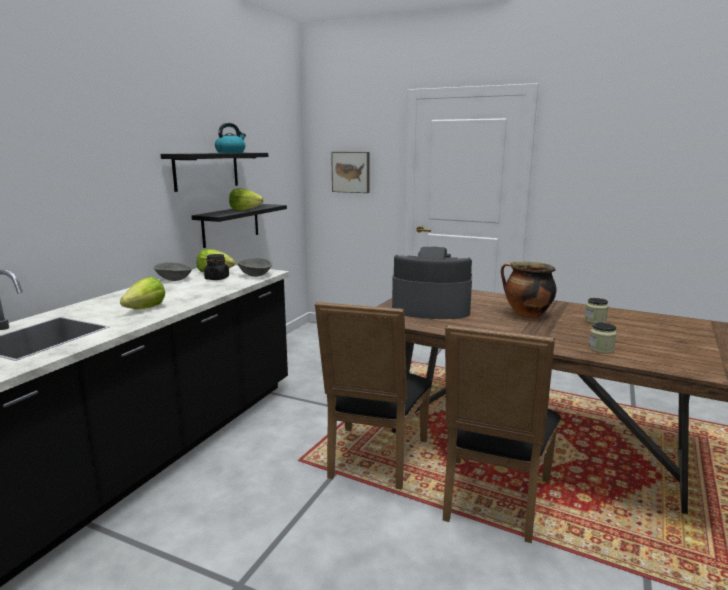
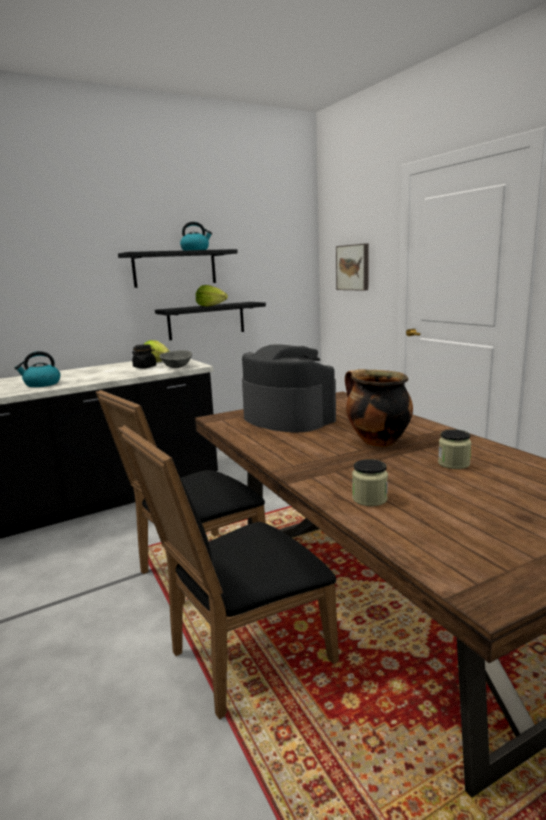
camera: 35 degrees right, 0 degrees up
(146, 308) = (42, 384): lettuce -> kettle
(174, 280) = (115, 365): grey bowl -> none

